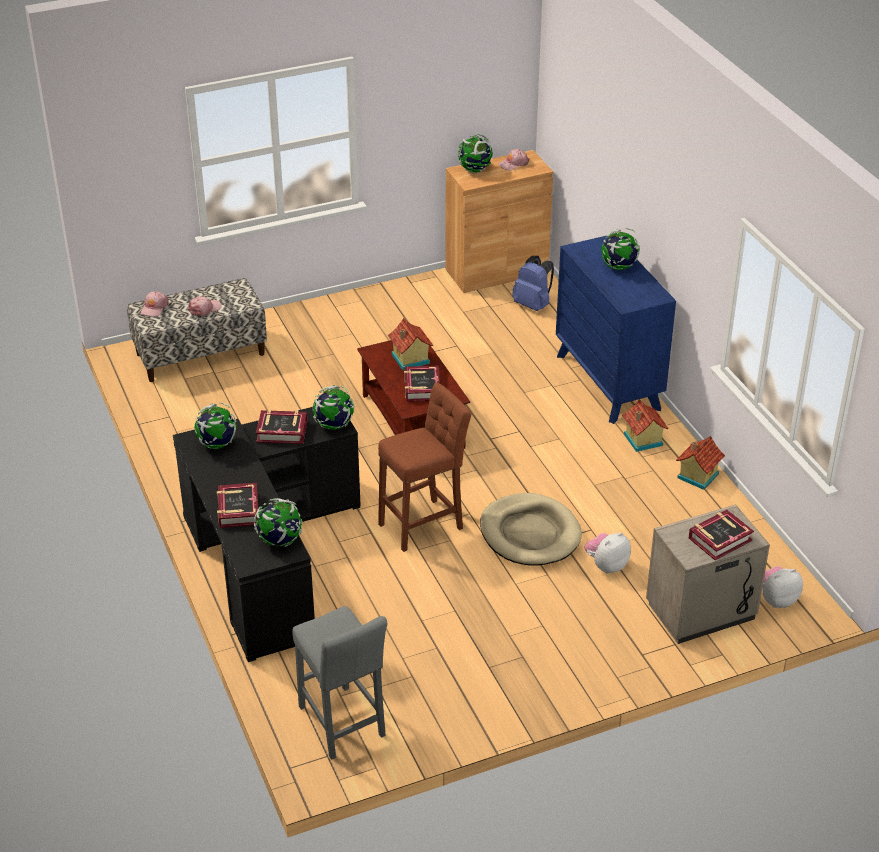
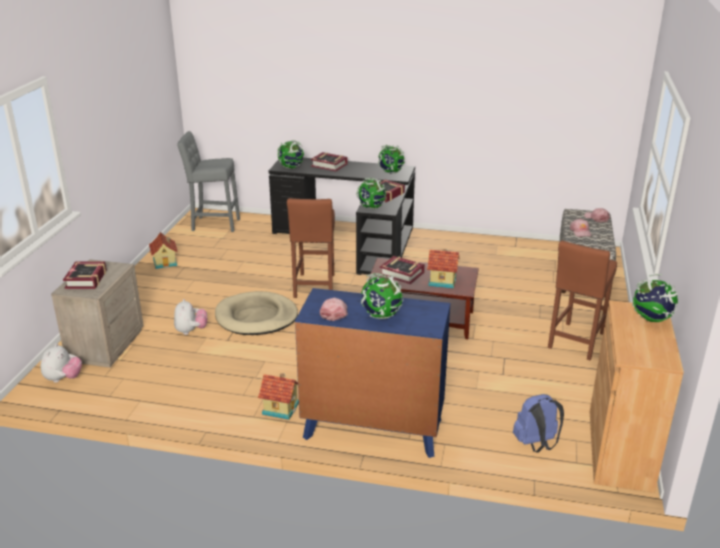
camera: 125 degrees right, 10 degrees down
(360, 323) = (575, 342): none -> brown stool
(513, 164) = (652, 345): pink cap -> pink cap (334, 312)
(697, 475) = (209, 412): toy house -> toy house (165, 262)

